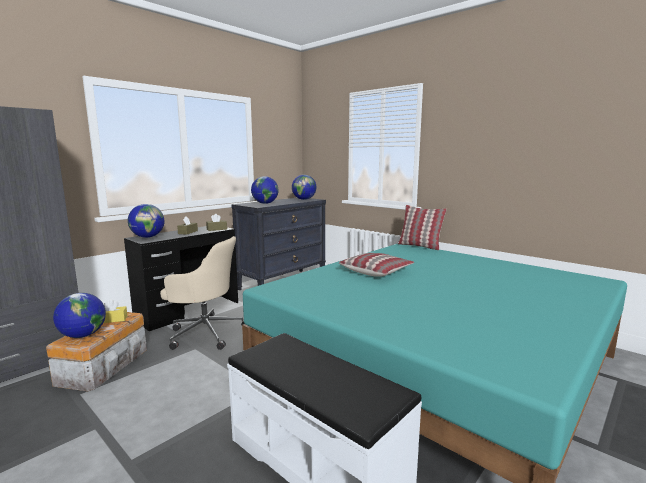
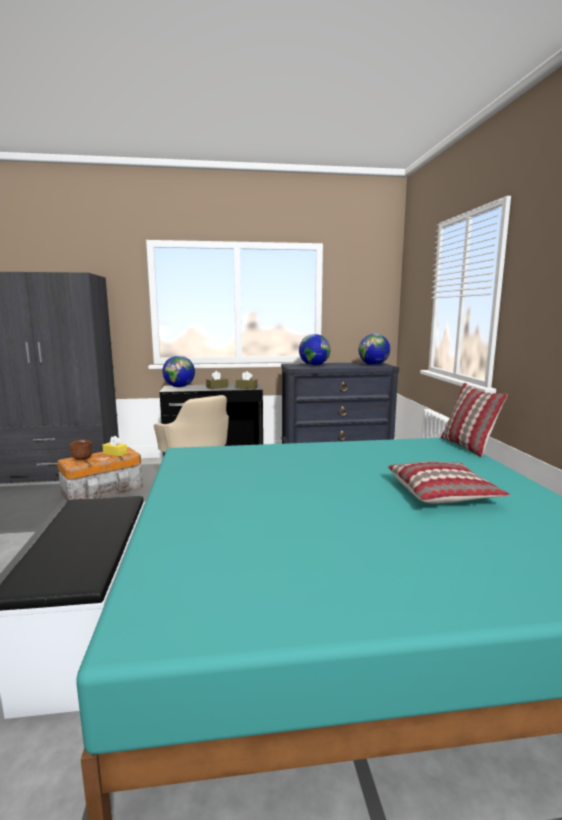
camera: 40 degrees right, 0 degrees up
(83, 335) = (81, 459): globe -> brown bowl
(376, 271) = (323, 462): pillow -> pillow (442, 493)

